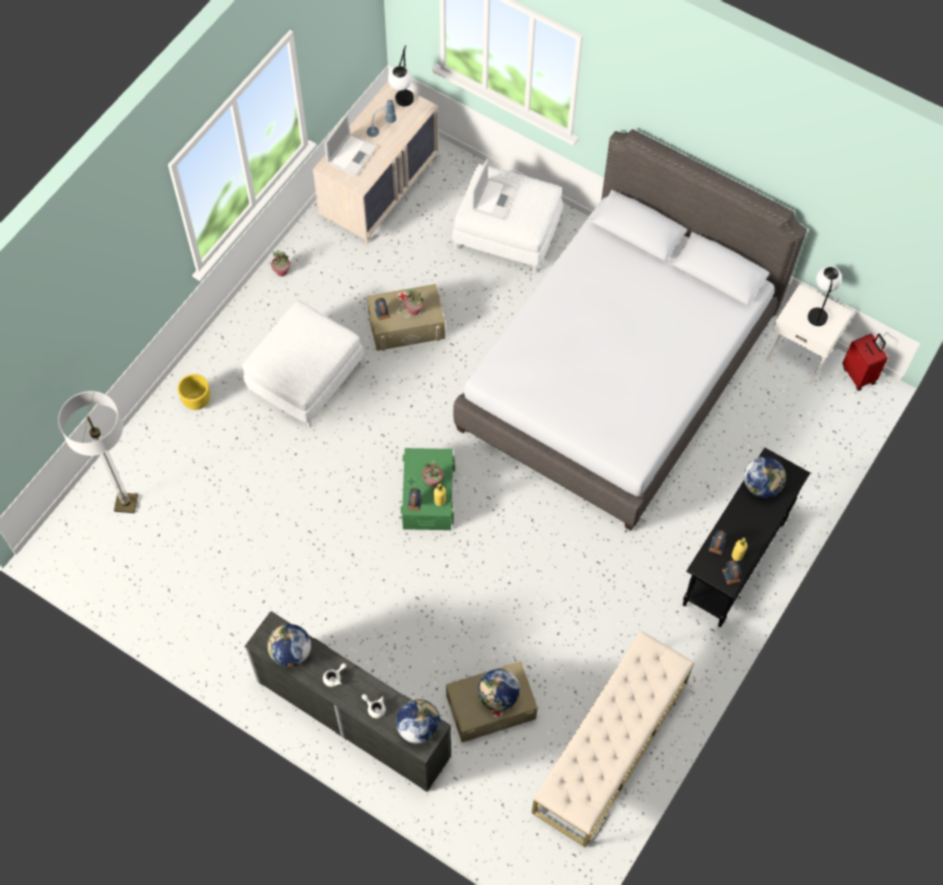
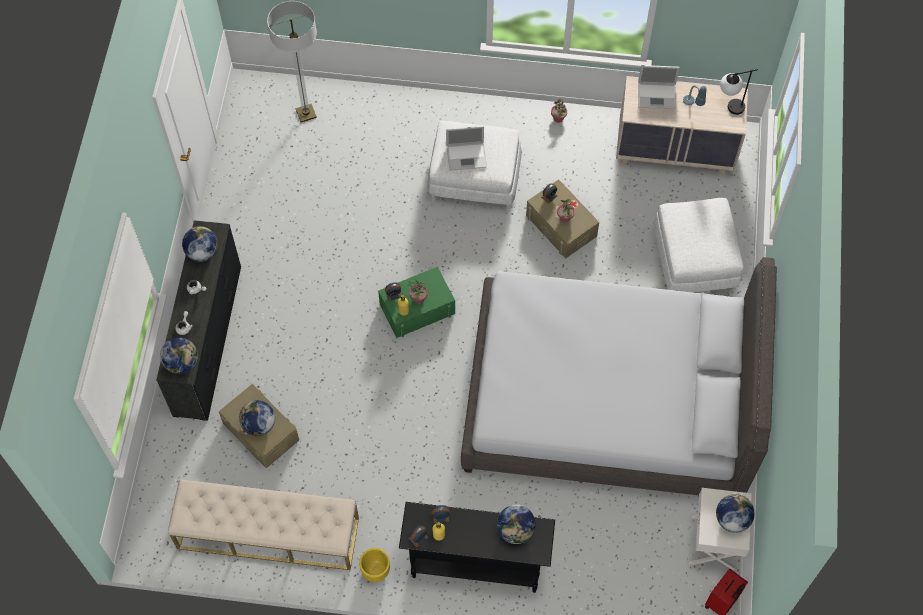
camera: 65 degrees right, 0 degrees up
(196, 401) = (413, 117): yellow planter -> yellow planter (375, 570)
(494, 198) = (696, 222): laptop -> laptop (467, 156)
(817, 310) = (731, 519): table lamp -> globe

